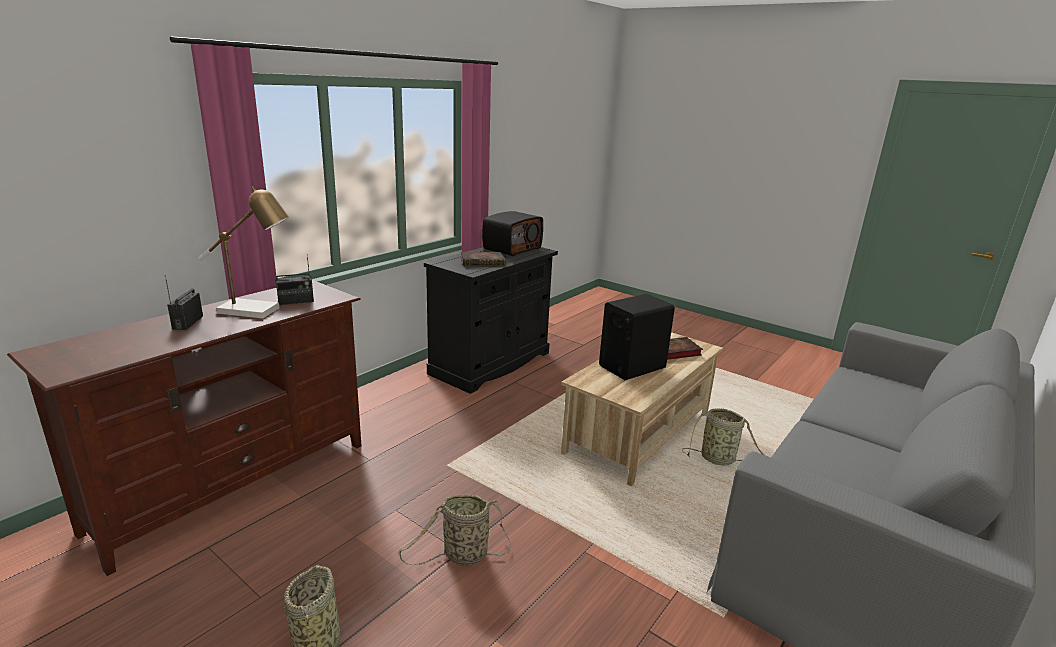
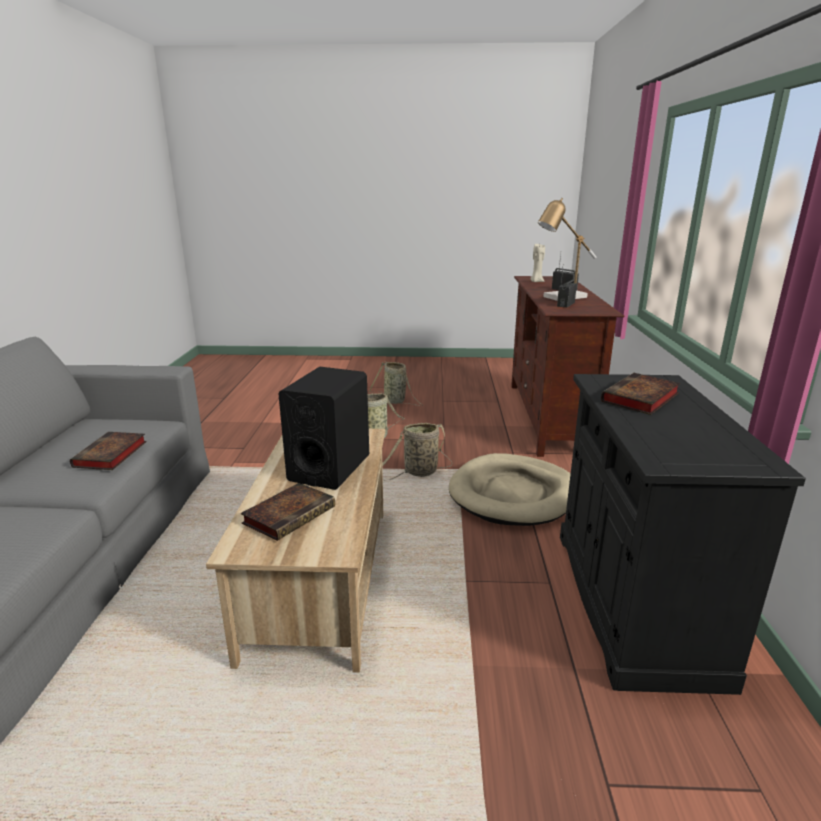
camera: 145 degrees right, 0 degrees up
(122, 353) = (536, 282): none -> beige candle
(445, 426) = (513, 494): none -> beige dog bed
(511, 248) = (709, 444): radio -> none
(720, 459) = (203, 584): basket -> basket (418, 472)
(809, 450) = (110, 455): none -> book

